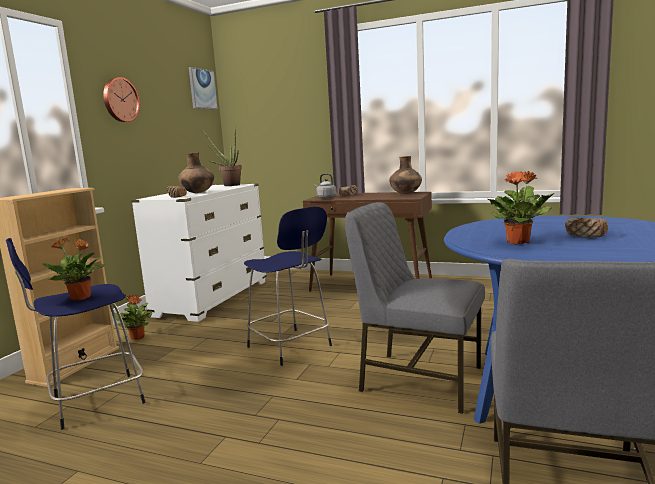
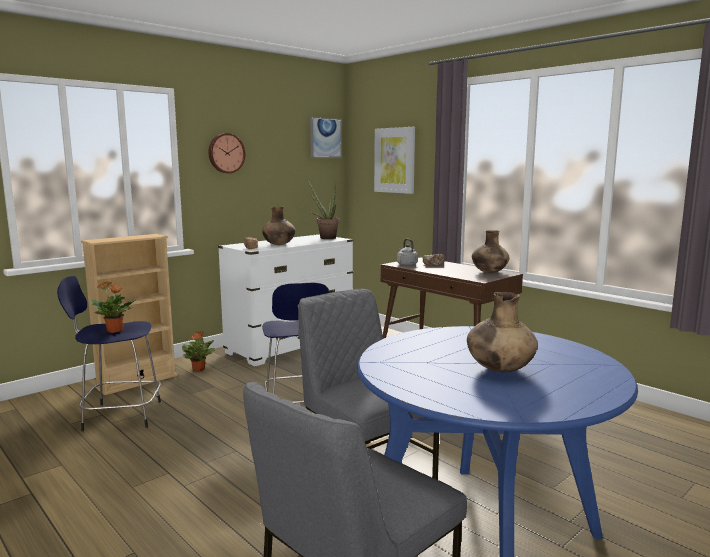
camera: 25 degrees right, 0 degrees up
(279, 107) = (394, 160): none -> picture
(518, 242) = (420, 361): potted plant -> none
(585, 236) = (499, 370): bread -> brown vase

